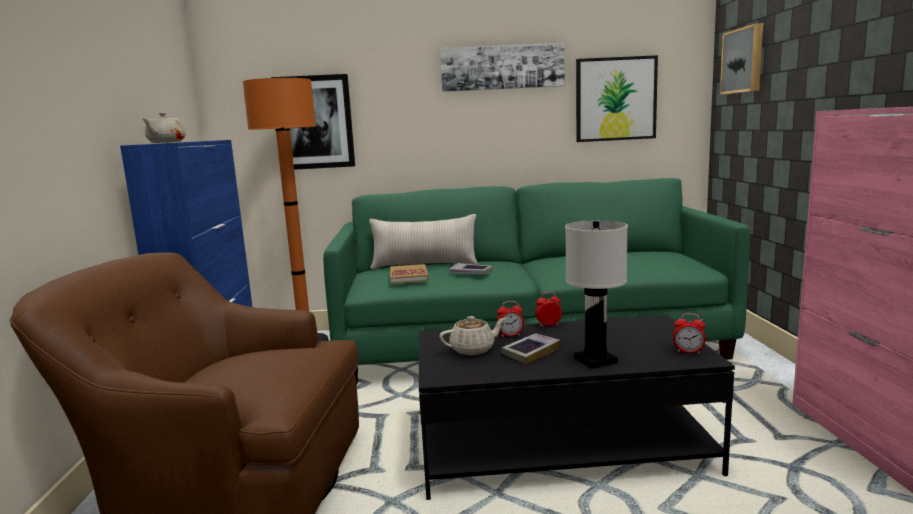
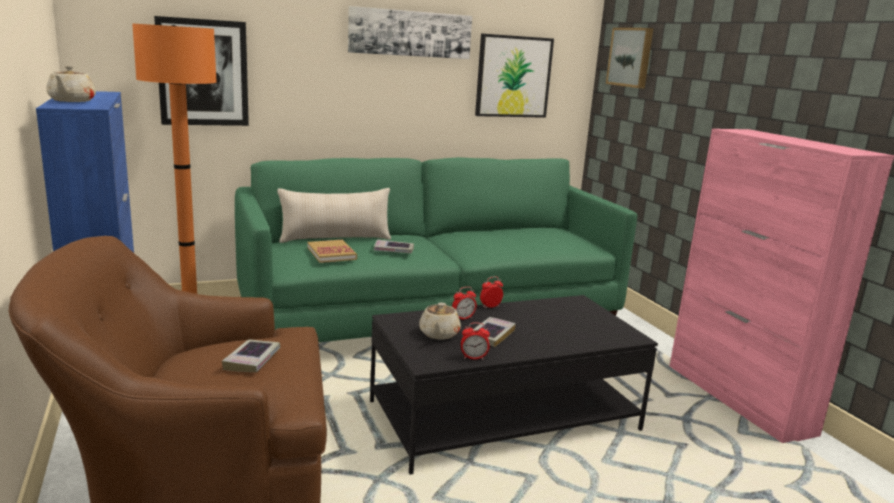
camera: 20 degrees left, 5 degrees up
(265, 366) = (252, 360): none -> book
(473, 350) = (439, 334): beige teapot -> beige teapot turned 135 degrees clockwise
(595, 360) = (550, 342): white table lamp -> none
(688, 352) = (618, 331): alarm clock -> alarm clock (474, 358)

